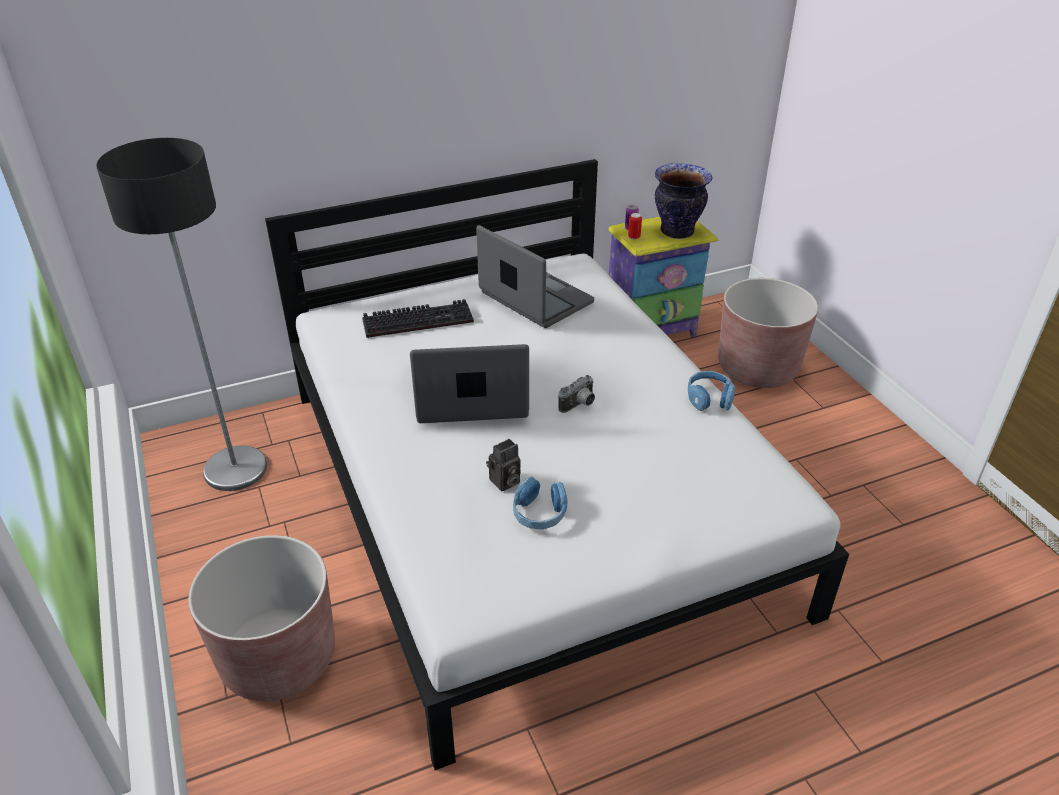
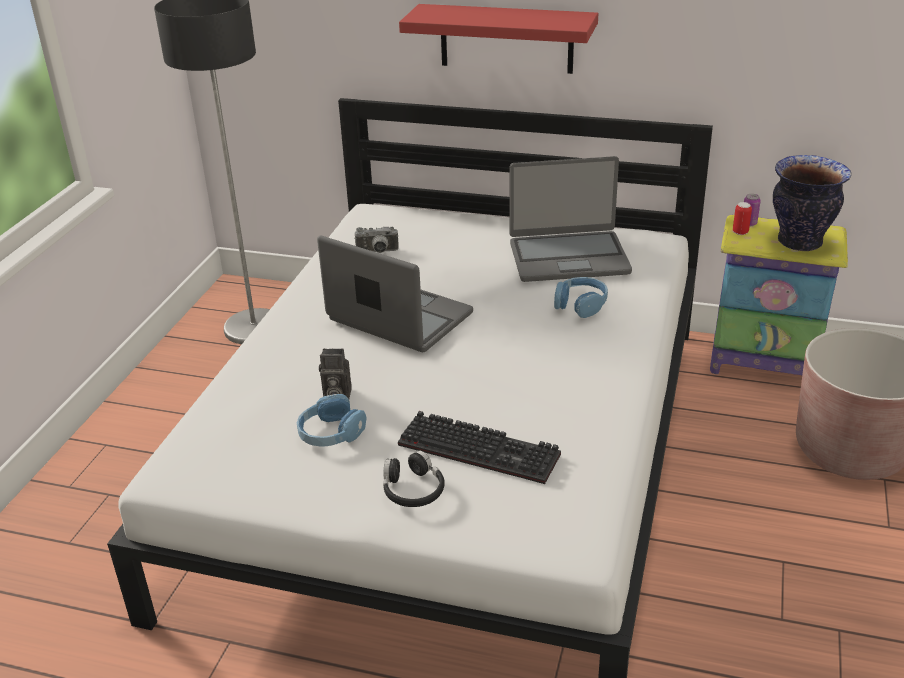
camera: 40 degrees right, 5 degrees down
(279, 658) = (128, 479): brown planter -> none
(419, 124) = (506, 38): none -> red shelf
(419, 320) = (442, 240): keyboard -> keyboard (482, 449)
(535, 298) = (568, 257): laptop -> laptop turned 90 degrees clockwise
(579, 405) = (485, 363): camera -> camera (377, 252)
(652, 522) = (412, 490): none -> black headphones
(709, 398) = (625, 412): blue headphones -> blue headphones (581, 304)

